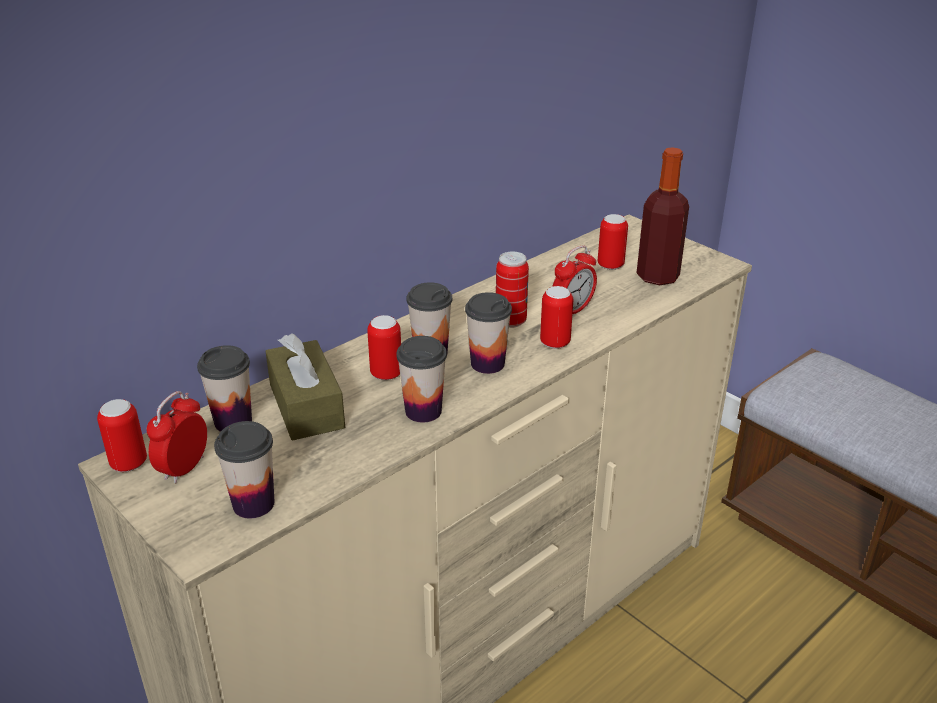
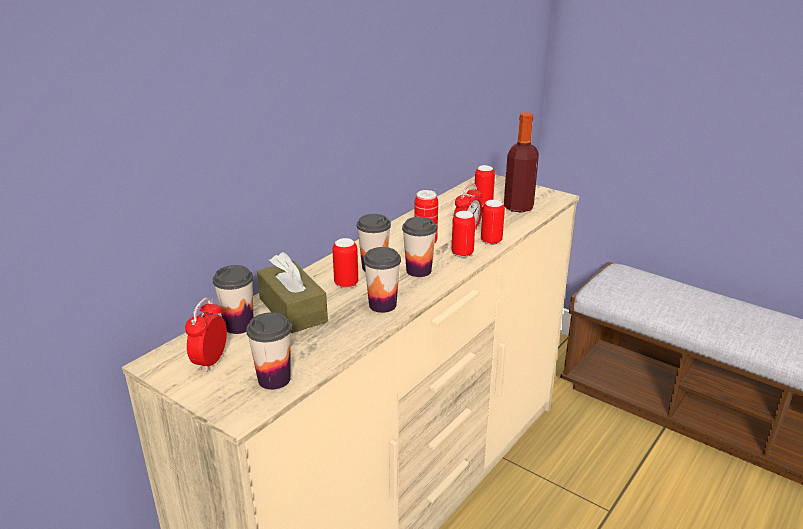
camera: 10 degrees left, 5 degrees down
(129, 463) = (164, 362): can -> can (491, 241)

